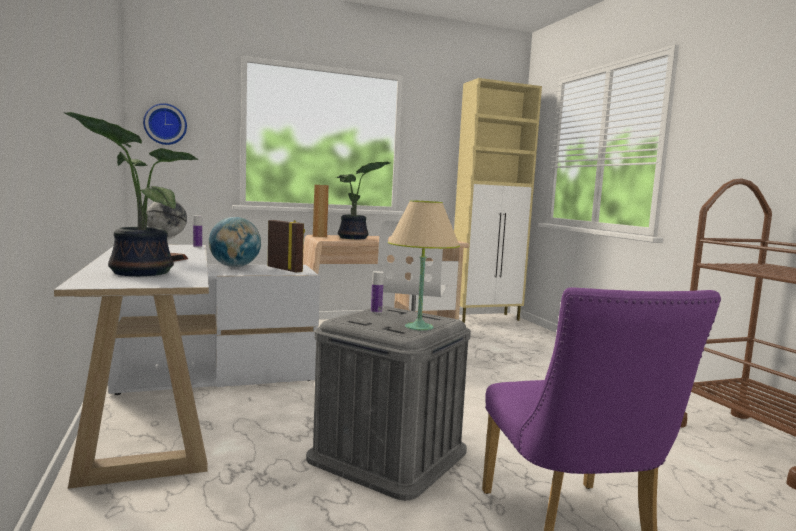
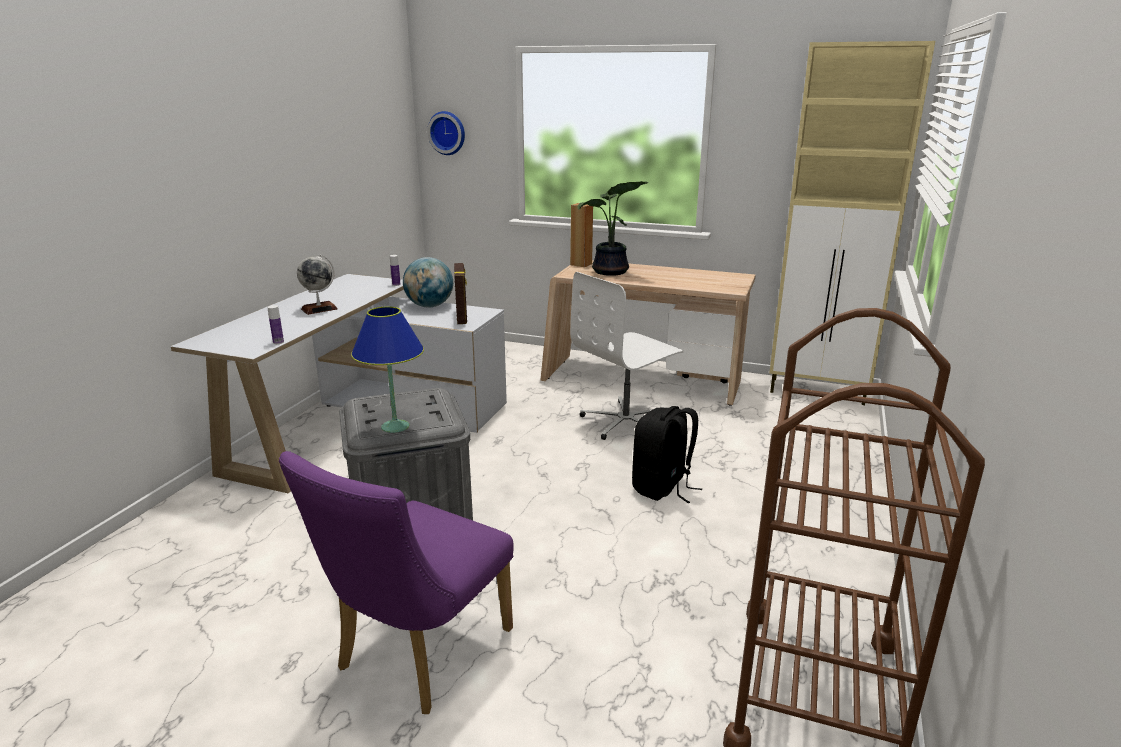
camera: 40 degrees right, 15 degrees up
(137, 272) = (257, 328): potted plant -> none
(376, 312) = (412, 396): bottle -> bottle (278, 342)
(418, 327) = (395, 426): beige table lamp -> blue table lamp
(504, 379) = (662, 488): none -> black backpack

